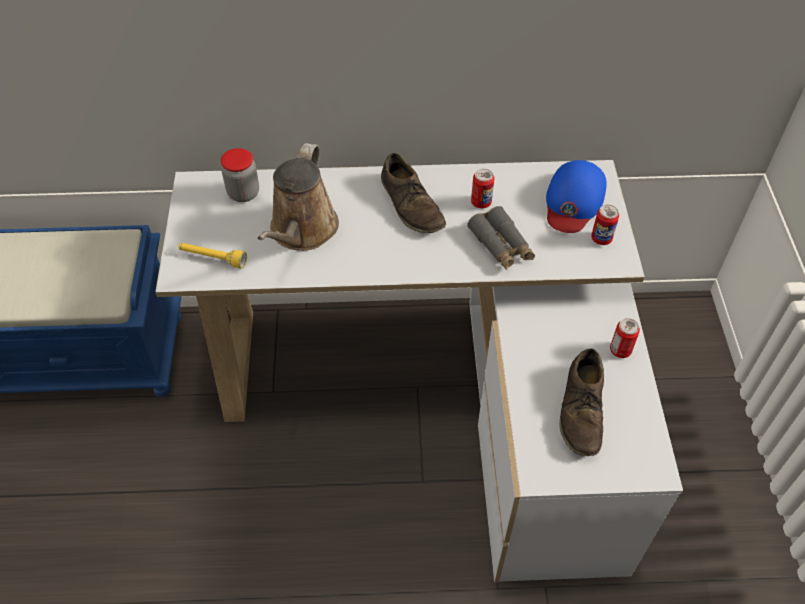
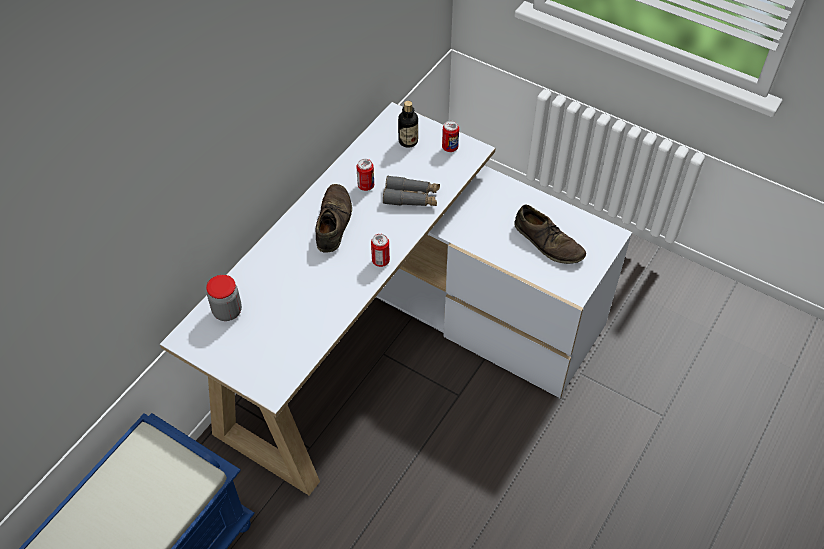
camera: 55 degrees left, 0 degrees up
(213, 258) = (276, 362): yellow flashlight -> none
(302, 231) = (299, 295): brown watering can -> none
(411, 205) = (333, 222): brown shoe -> brown shoe turned 90 degrees counterclockwise
(573, 201) = (408, 141): blue cap -> bottle
(620, 350) = (521, 198): can -> can (380, 261)

